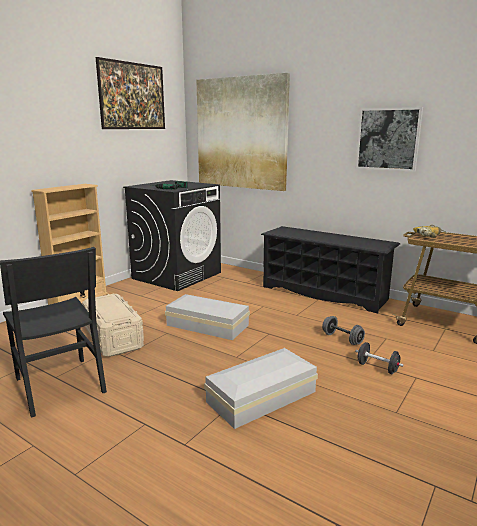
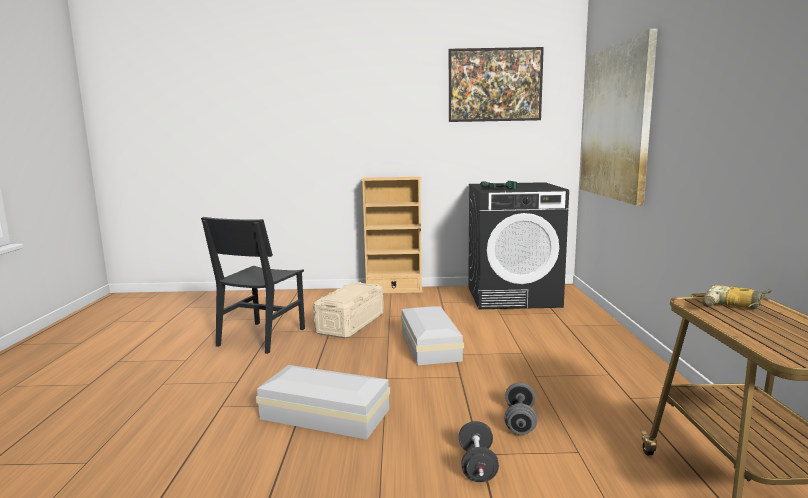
camera: 55 degrees right, 5 degrees down
(324, 293) = (638, 372): black shoe rack -> none
(388, 139) = (750, 120): picture -> none

